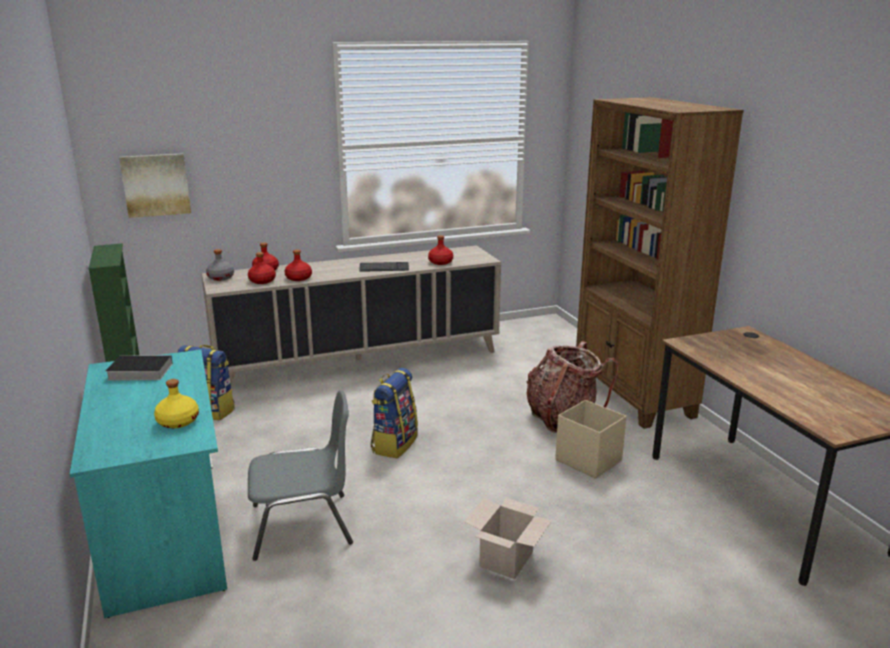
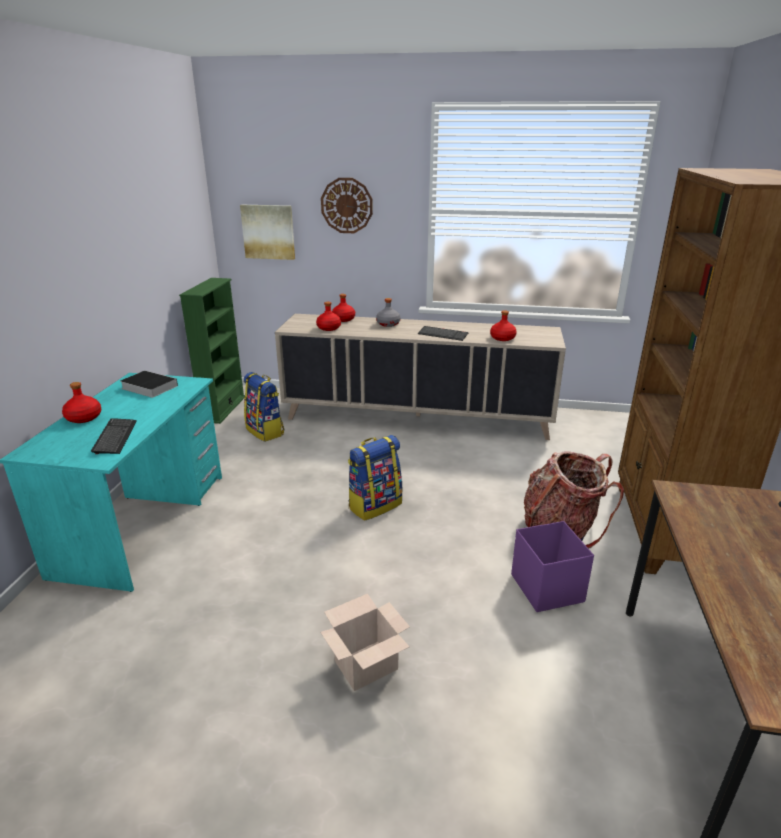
camera: 30 degrees right, 5 degrees up
(177, 421) = (115, 437): yellow bottle -> keyboard
(221, 277) = (303, 319): grey bottle -> grey bottle (388, 324)
(249, 148) = (346, 205): none -> wall clock
(298, 278) = (359, 331): red bottle -> red bottle (83, 418)
(303, 525) = (235, 556): grey chair -> none
(588, 460) = (546, 587): beige storage box -> purple storage box

